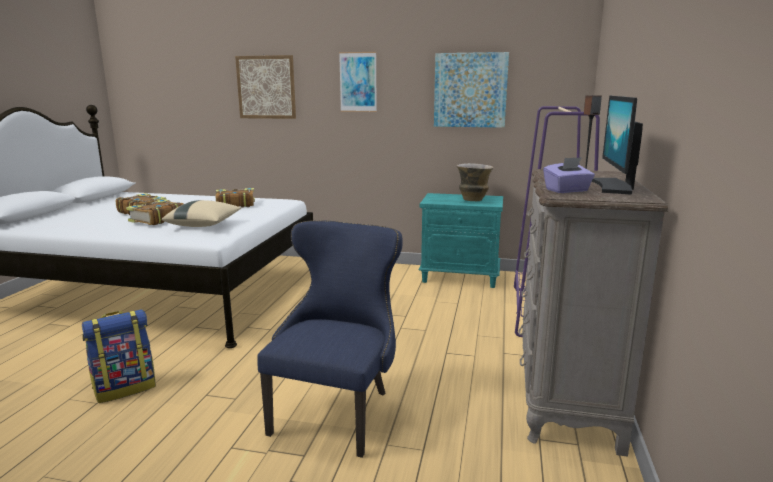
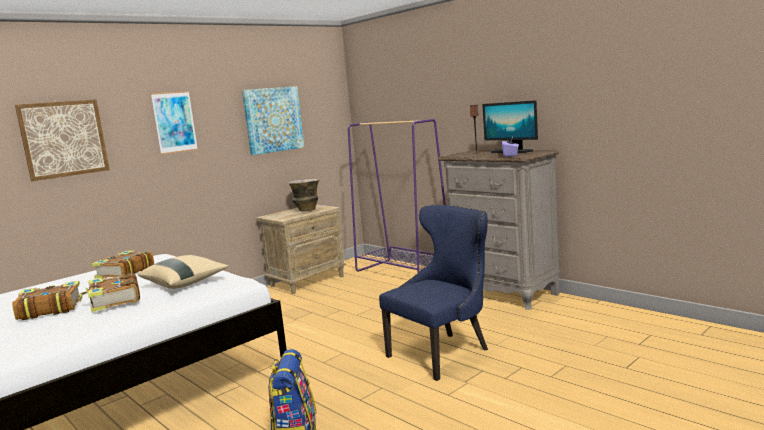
camera: 55 degrees left, 5 degrees down
(337, 411) = (443, 353): blue chair -> blue chair turned 90 degrees clockwise
(460, 277) = (307, 281): turquoise nightstand -> beige nightstand

